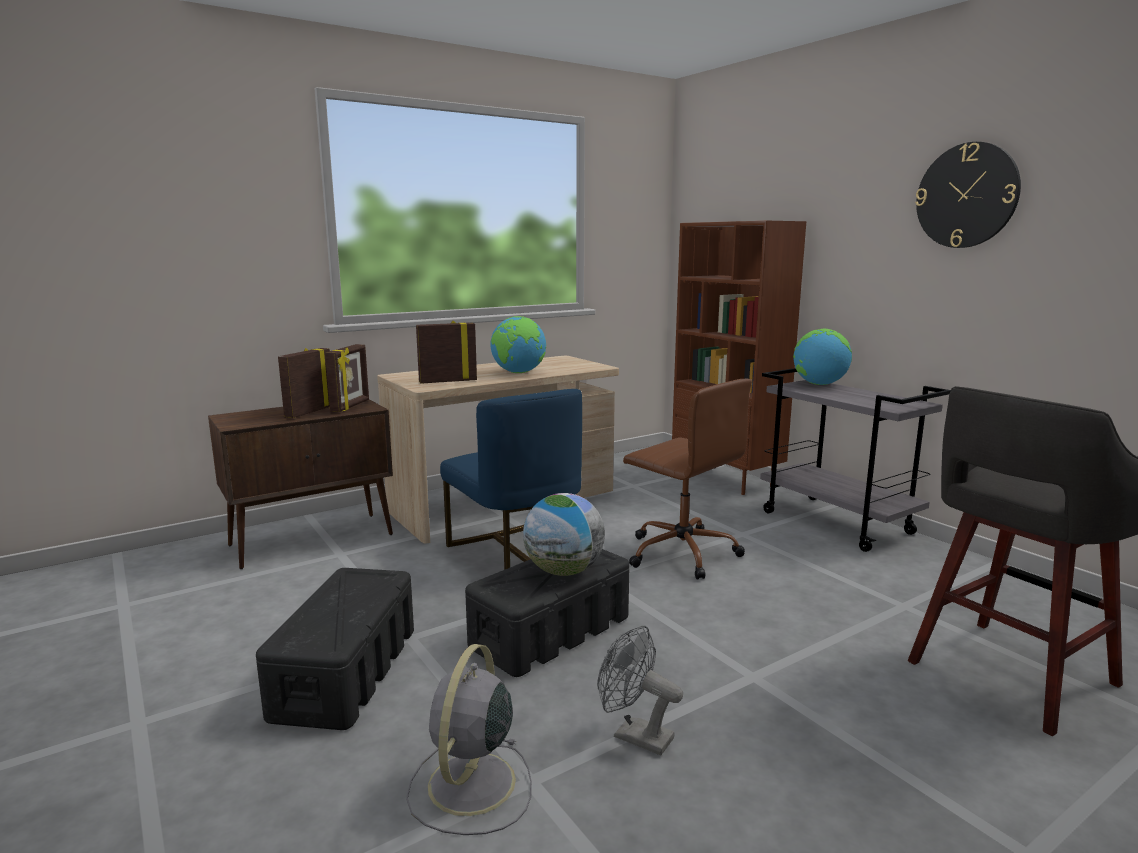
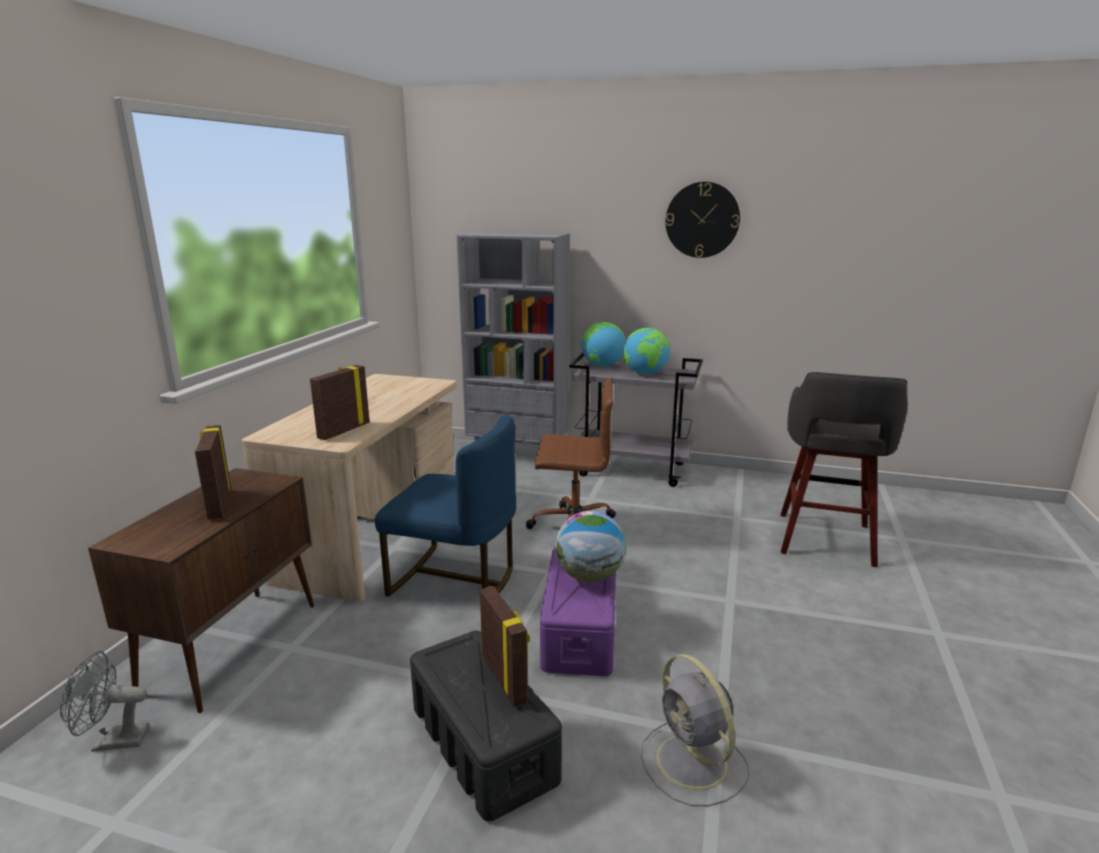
camera: 40 degrees left, 5 degrees up
(351, 406) = (251, 484): picture frame -> picture frame (505, 679)
(518, 373) = (384, 405): globe -> globe (645, 374)
(551, 631) = (579, 629): black storage box -> purple storage box
(634, 735) = (727, 673): grey fan -> grey fan (112, 741)
(726, 478) = (518, 454): brown bookcase -> grey bookcase

